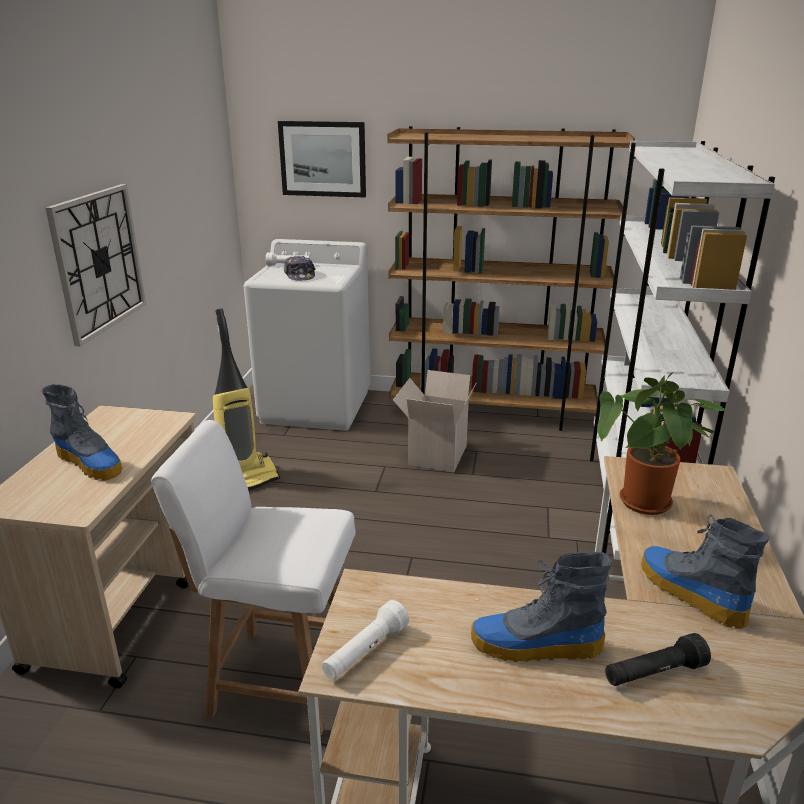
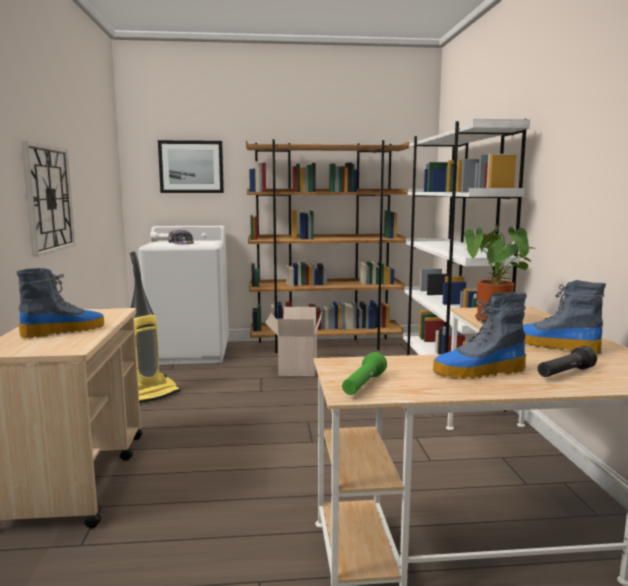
camera: 15 degrees left, 15 degrees down
(90, 464) = (64, 331): boot -> boot turned 60 degrees counterclockwise
(278, 678) = (236, 501): white chair -> none
(365, 652) = (363, 385): white flashlight -> green flashlight

